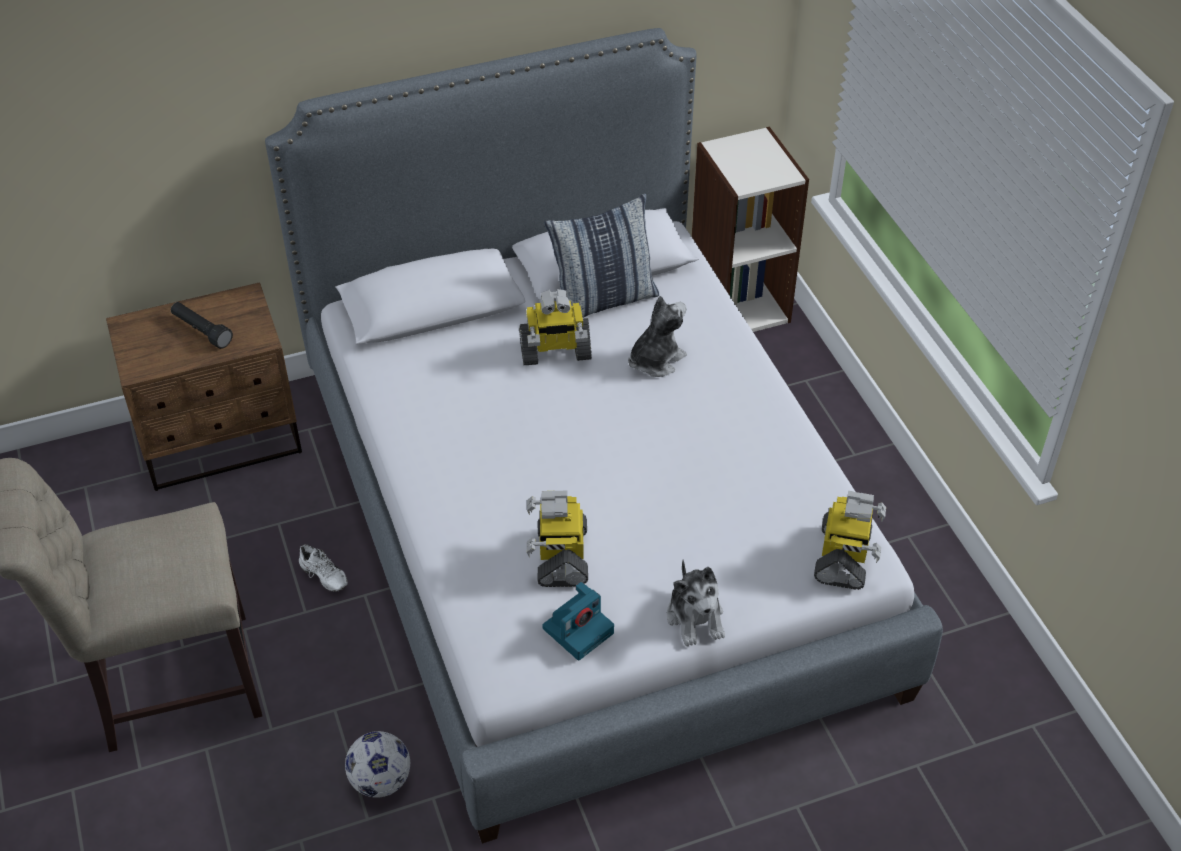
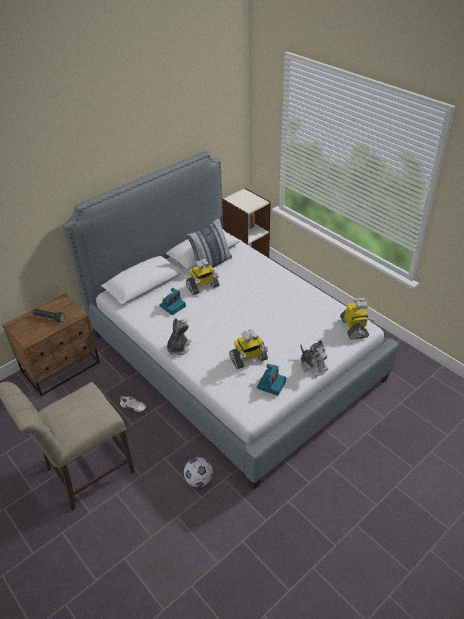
camera: 20 degrees left, 5 degrees down
(467, 378) = (173, 306): none -> camera
(560, 555) = (248, 359): toy robot -> toy robot turned 90 degrees counterclockwise
(655, 360) = (243, 279): plush toy -> plush toy (178, 347)

